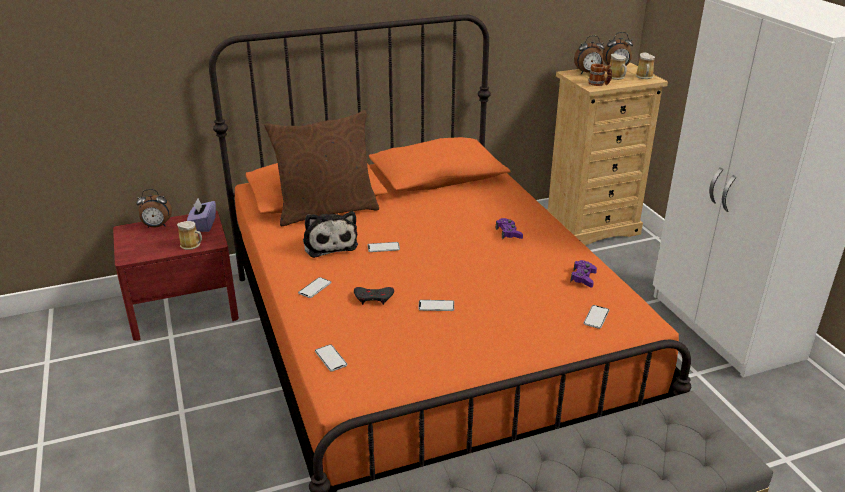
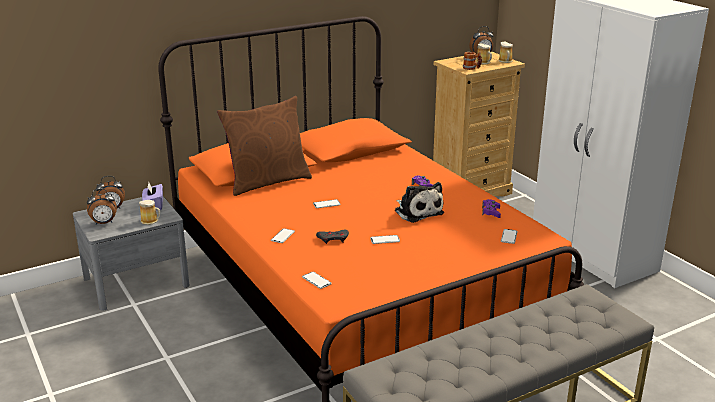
camera: 10 degrees left, 5 degrees down
(183, 308) = (136, 282): red nightstand -> grey nightstand
(329, 243) = (280, 205): plush toy -> plush toy (417, 211)
(588, 73) = (460, 60): alarm clock -> alarm clock (104, 223)

